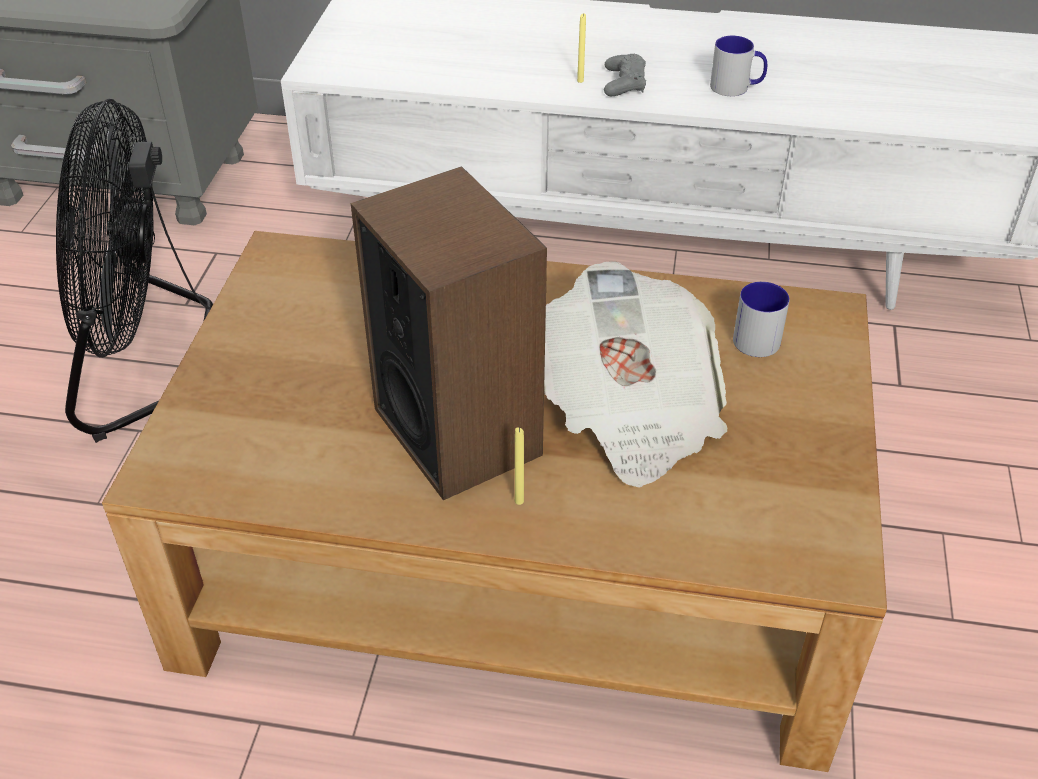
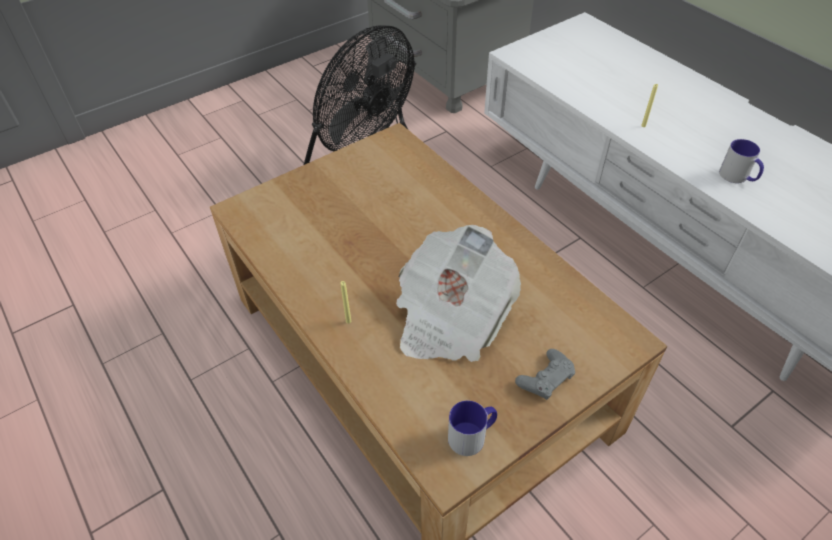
camera: 45 degrees right, 5 degrees up
(458, 431) = (365, 270): speaker -> none
(624, 83) = (668, 139): grey game controller -> grey game controller (545, 378)
(758, 335) = (568, 325): mug -> mug (472, 435)

